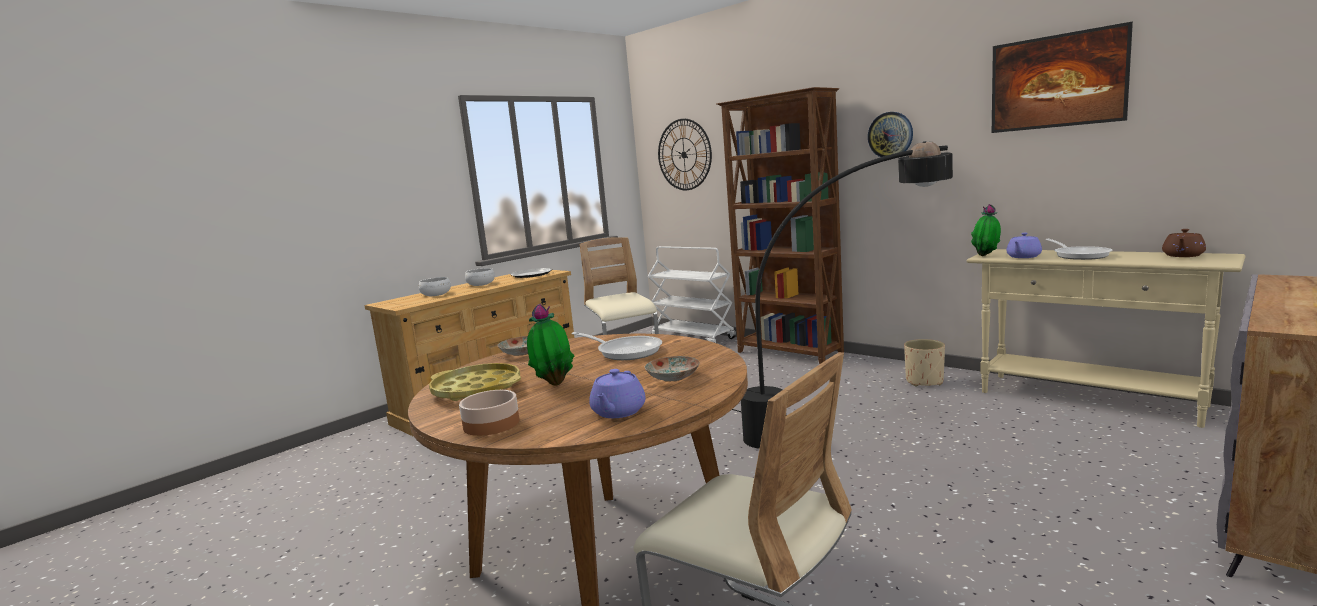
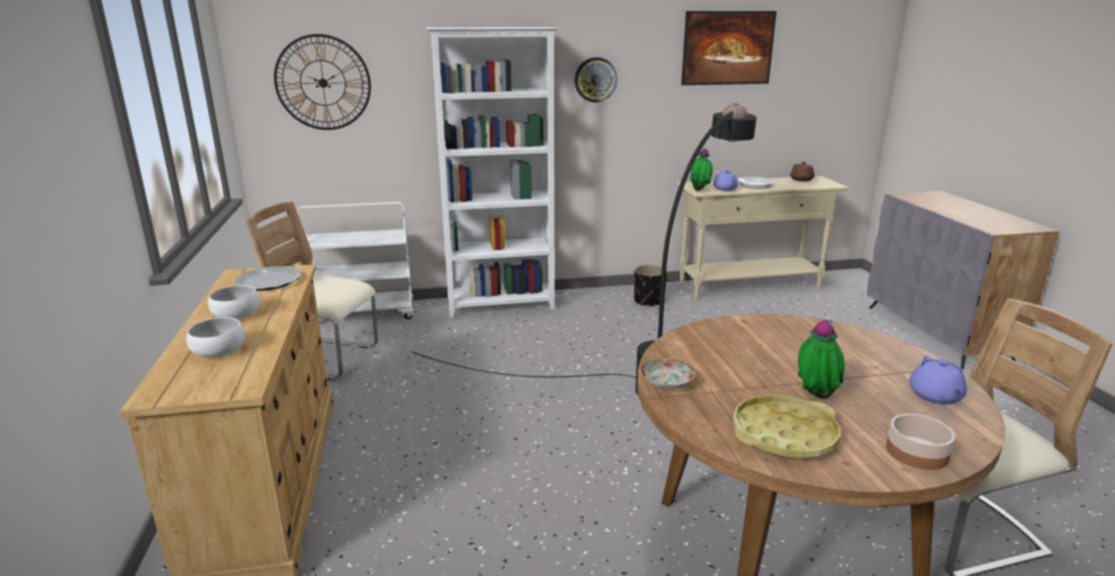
camera: 55 degrees left, 10 degrees up
(618, 412) = (935, 396): purple teapot -> purple teapot turned 45 degrees clockwise
(625, 351) = (747, 345): frying pan -> none
(673, 378) = (862, 354): plate -> none
(789, 353) = (501, 305): brown bookcase -> white bookcase
(924, 381) = (649, 301): beige planter -> black planter

